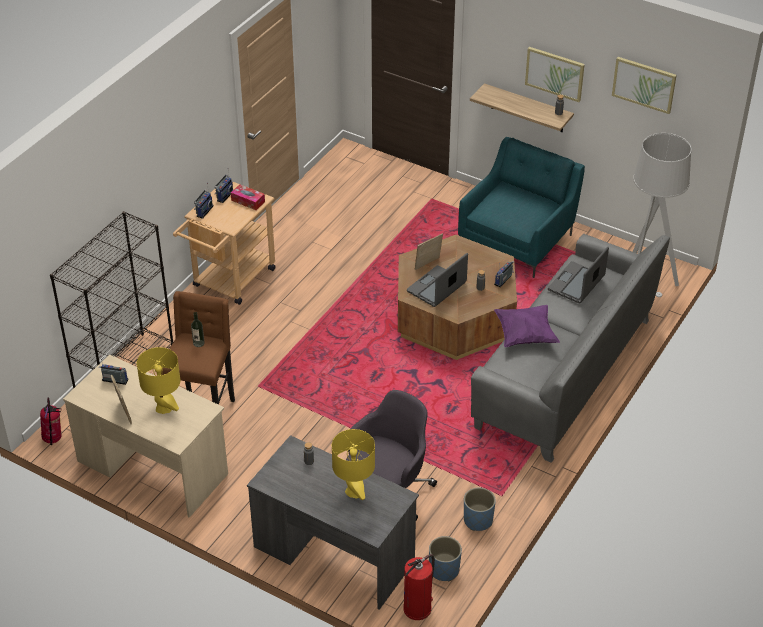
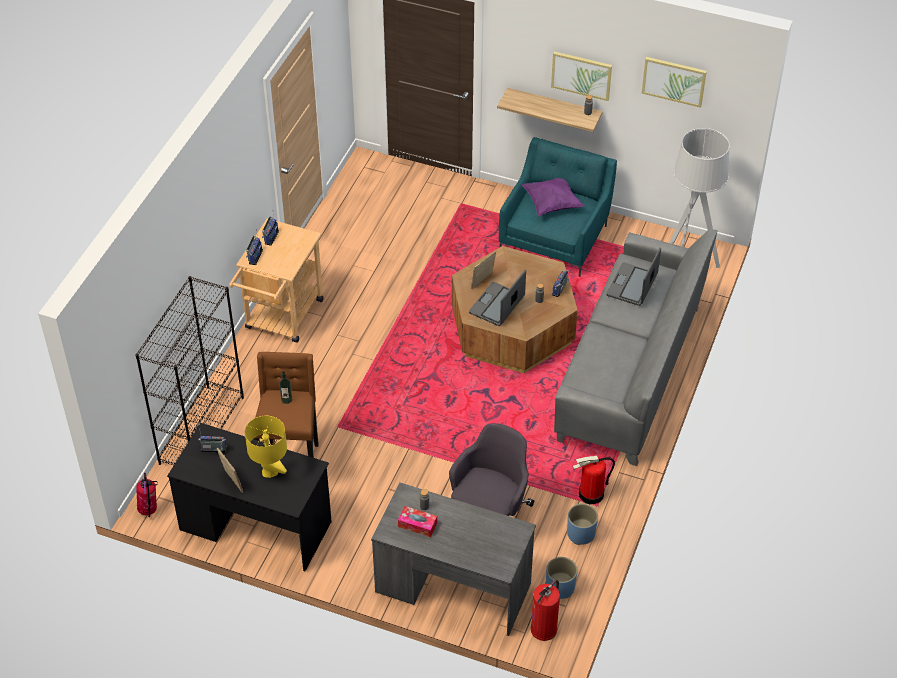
camera: 10 degrees left, 5 degrees up
(152, 468) = (255, 526): beige desk -> black desk
(248, 201) = (296, 240): tissue box -> tissue box (417, 525)
(354, 492) = (474, 531): yellow table lamp -> none
(497, 484) = (591, 494): none -> fire extinguisher
(525, 335) = (595, 345): purple pillow -> purple pillow (552, 203)

